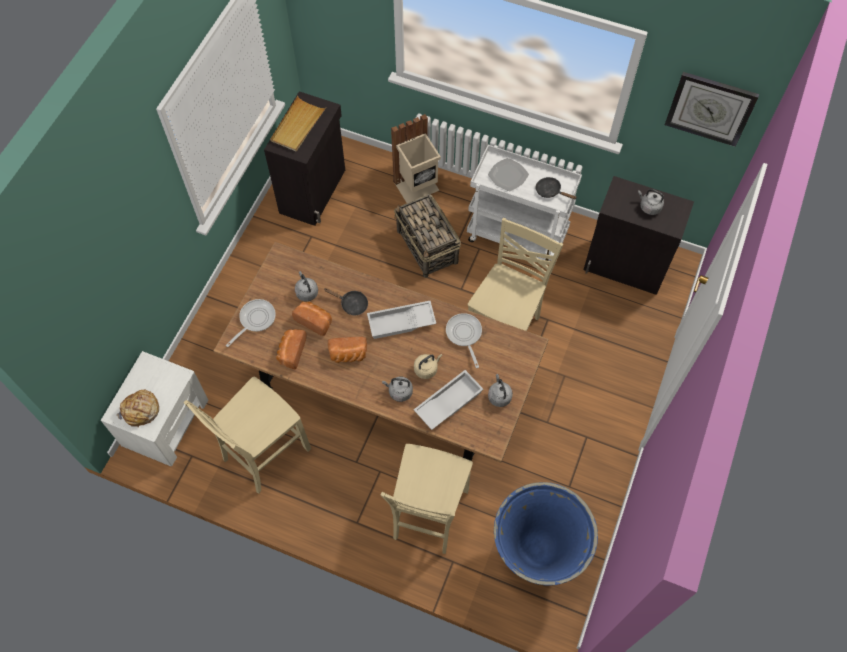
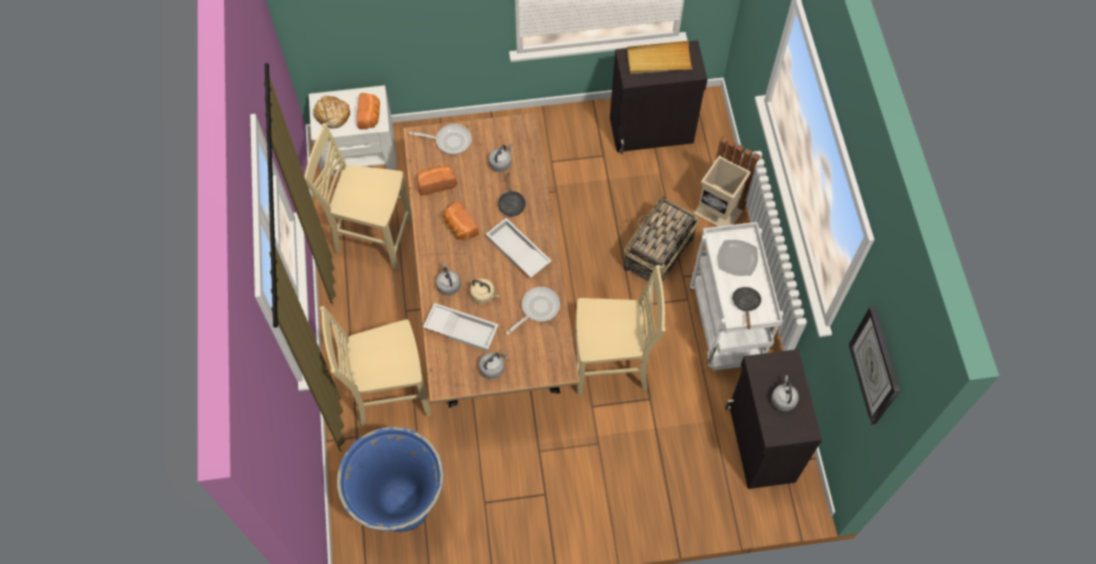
camera: 60 degrees right, 0 degrees up
(315, 321) = (477, 184): bread -> bread (370, 116)

